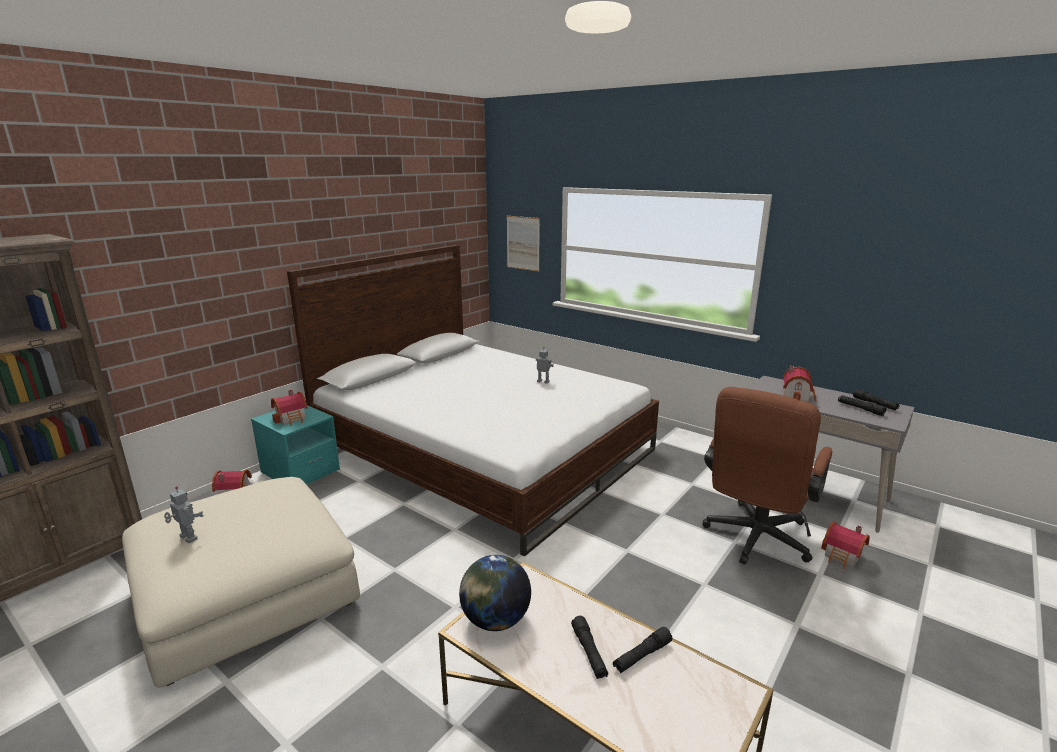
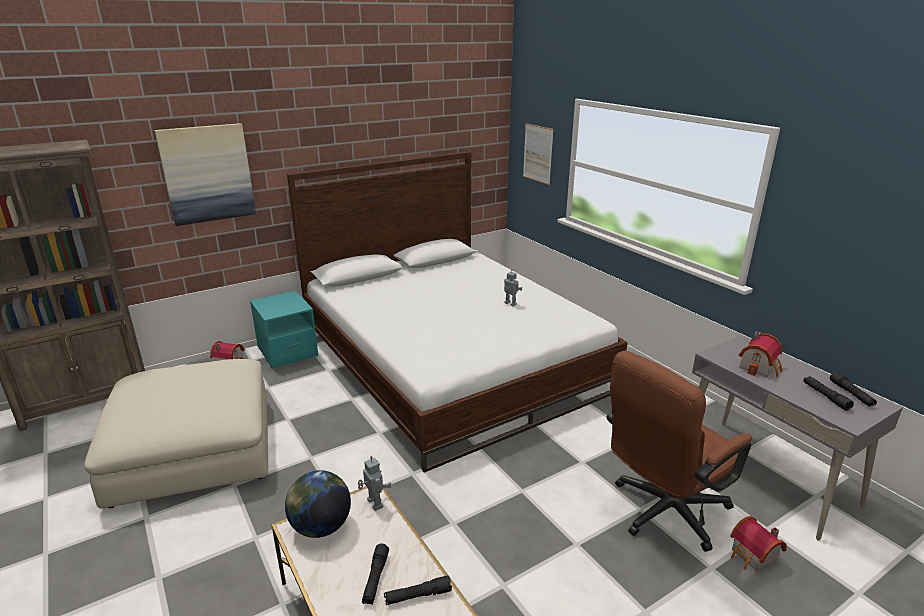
camera: 20 degrees right, 5 degrees up
(187, 538) = (144, 398): toy robot -> toy robot (374, 504)
(199, 274) = (207, 174): none -> picture
(292, 418) = (280, 306): toy house -> none

